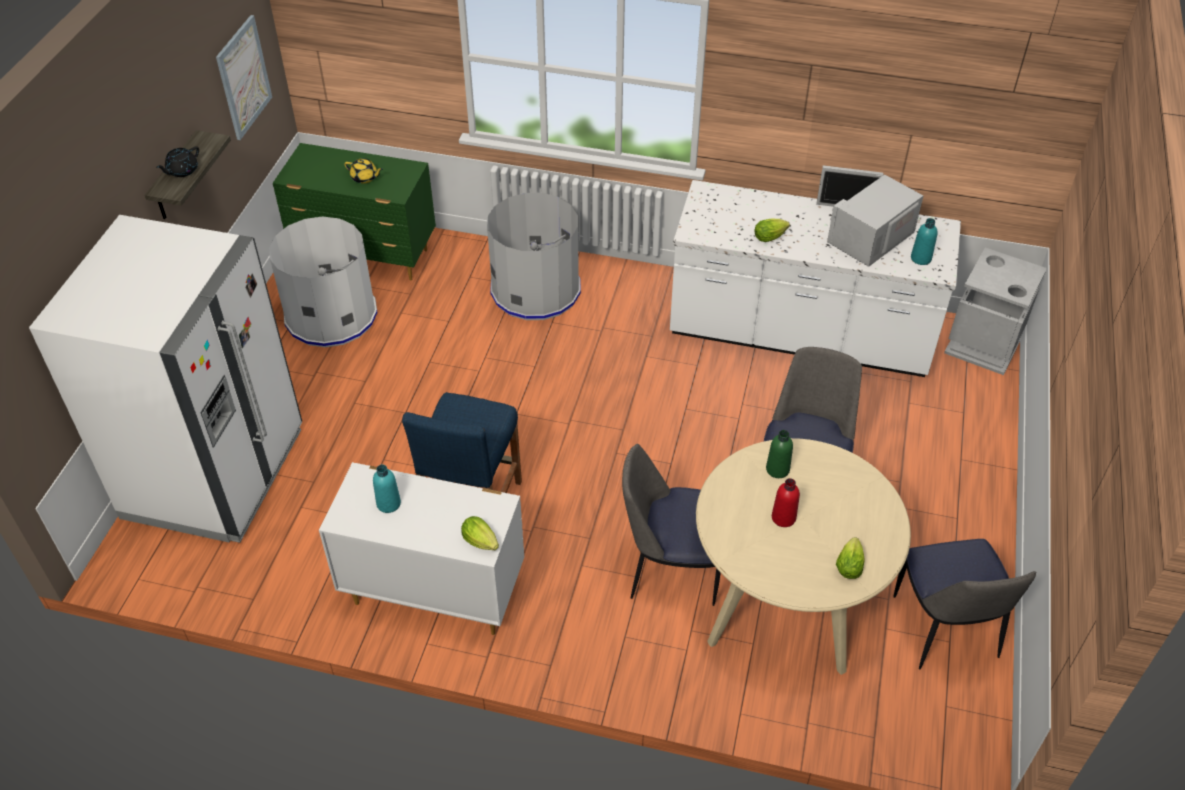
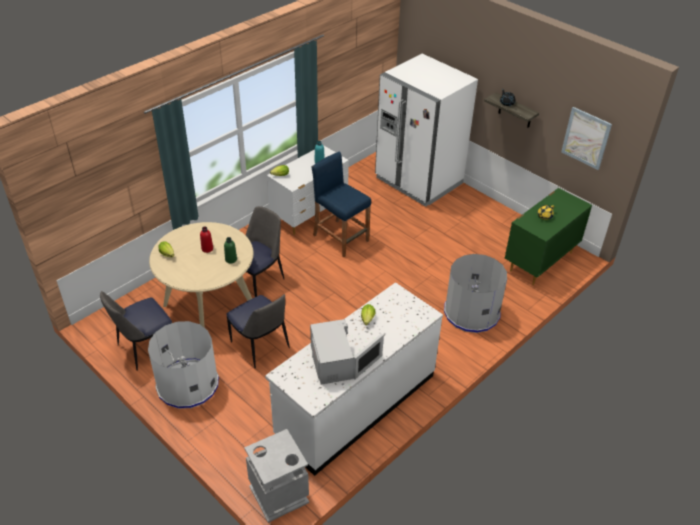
camera: 120 degrees right, 5 degrees down
(331, 315) = (498, 236): white trash can -> white trash can (187, 384)
(921, 258) = (298, 373): turquoise bottle -> none
(945, 630) = (145, 348): chair -> chair turned 60 degrees counterclockwise

